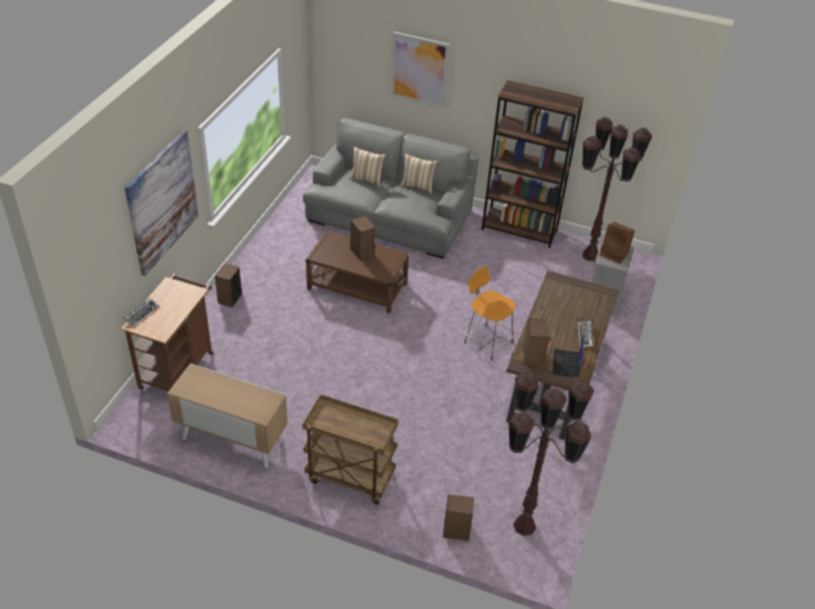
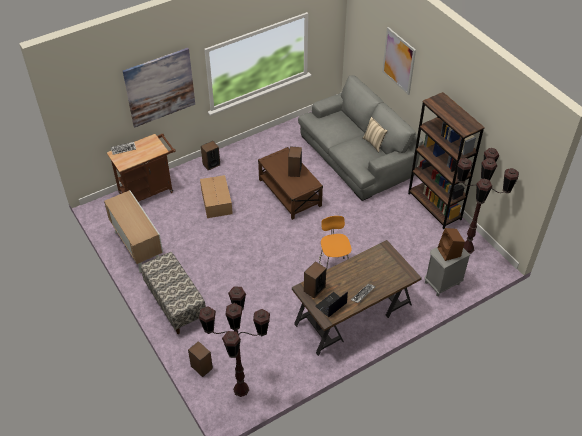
camera: 40 degrees right, 5 degrees up
(281, 338) = (216, 202): none -> cardboard box
(349, 477) = (175, 303): brown cart -> bench
(367, 179) = (345, 124): beige pillow -> none

